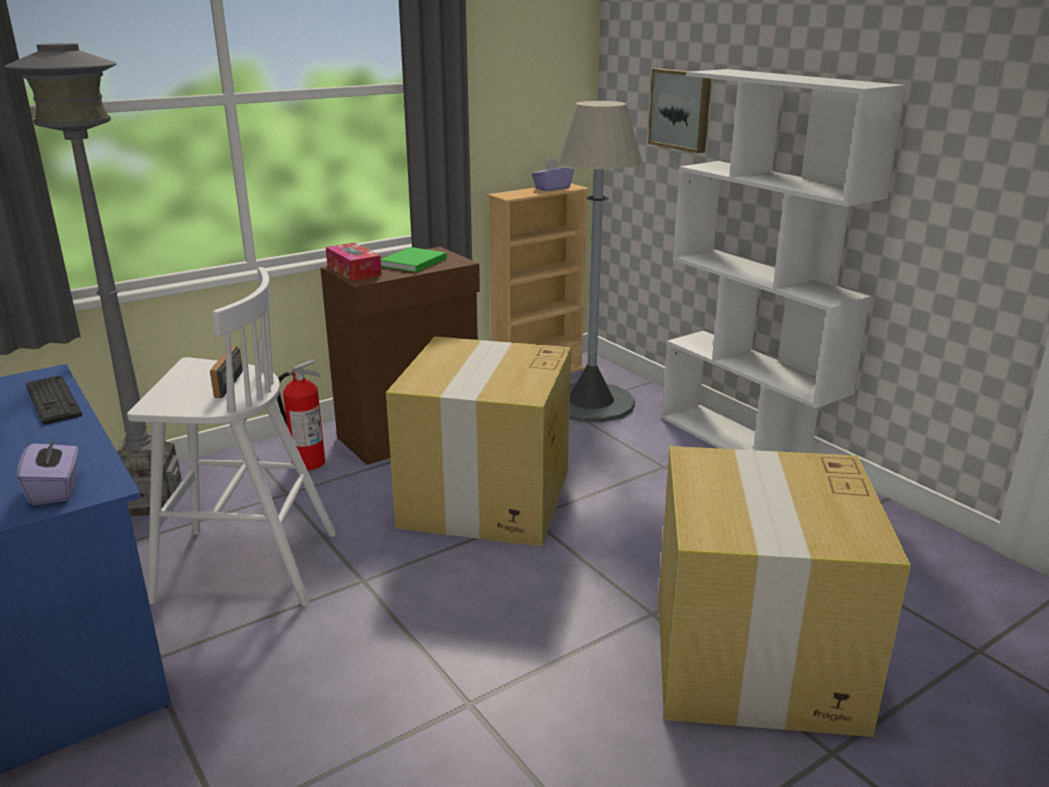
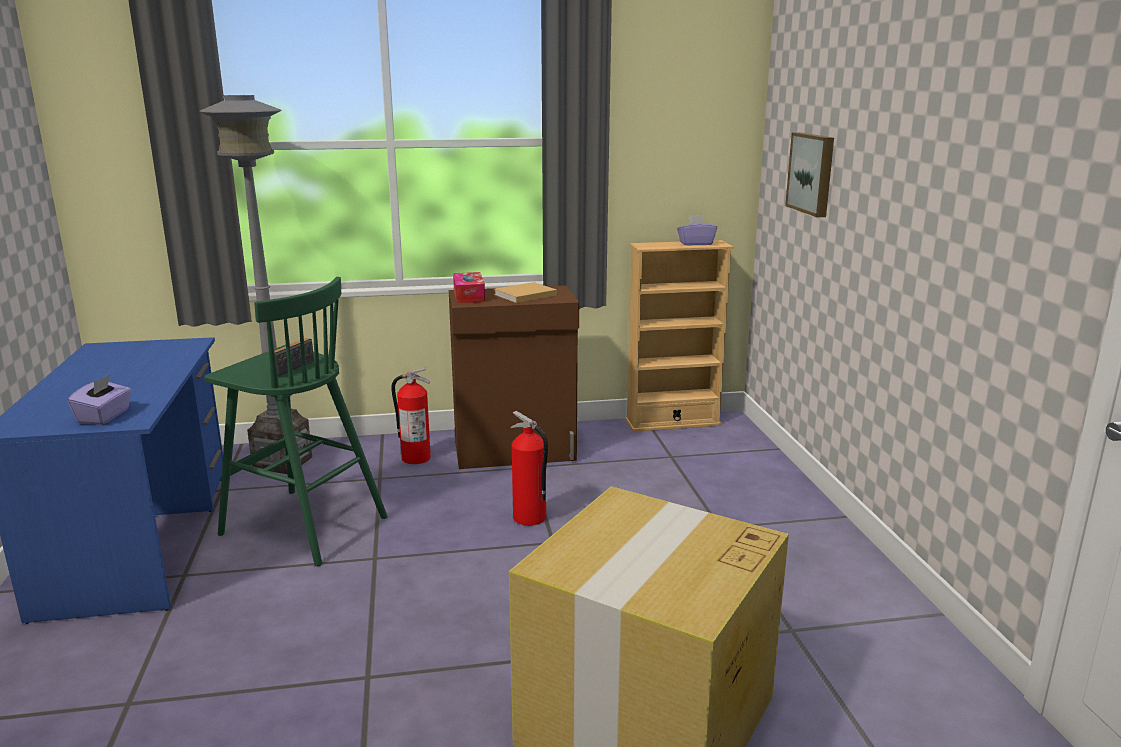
camera: 25 degrees right, 5 degrees down
(53, 401) = (175, 360): keyboard -> none
(243, 567) = (301, 525): white stool -> green stool
(412, 263) = (523, 295): green book -> beige book
(486, 499) = (529, 518): cardboard box -> fire extinguisher
(590, 403) = (700, 456): grey floor lamp -> none
(746, 445) = (825, 526): white bookcase -> none

